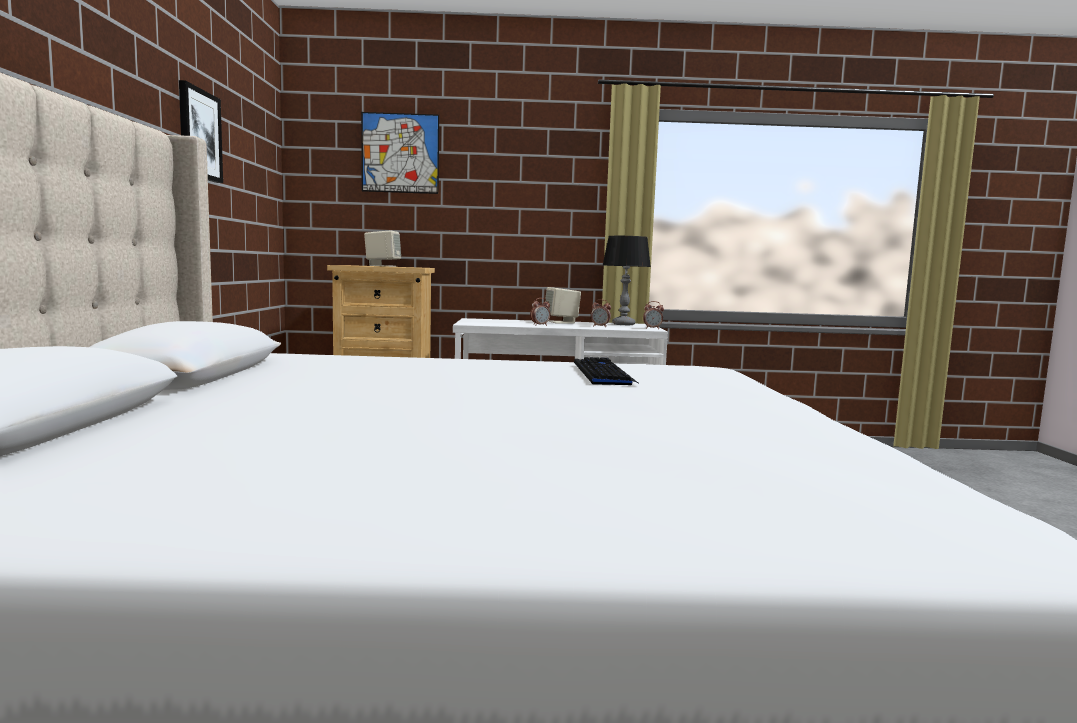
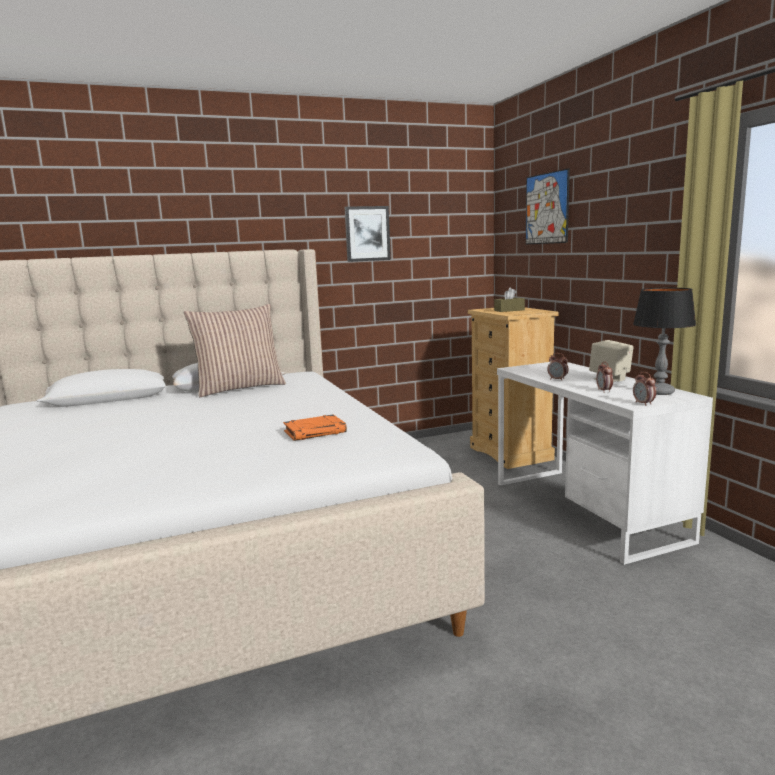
camera: 70 degrees right, 5 degrees up
(252, 372) = (239, 388): none -> pillow
(382, 266) = (509, 310): beige speaker -> brown tissue box
(602, 374) = (315, 432): keyboard -> orange book

